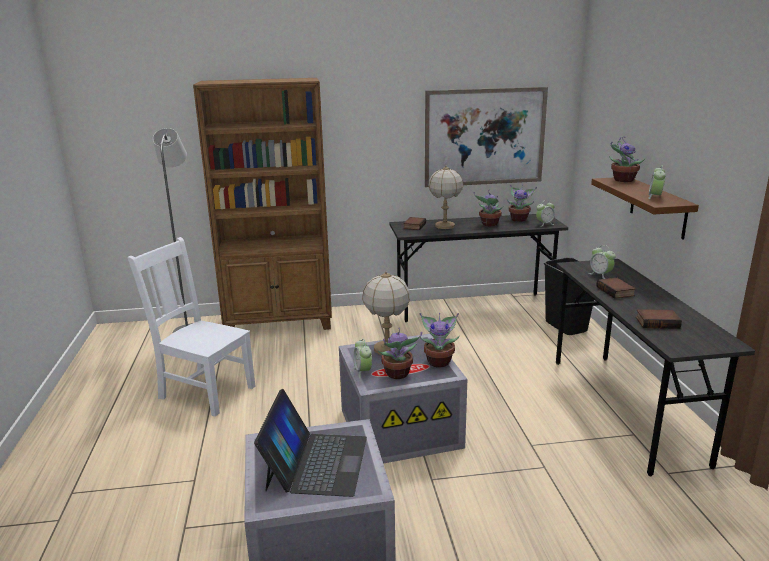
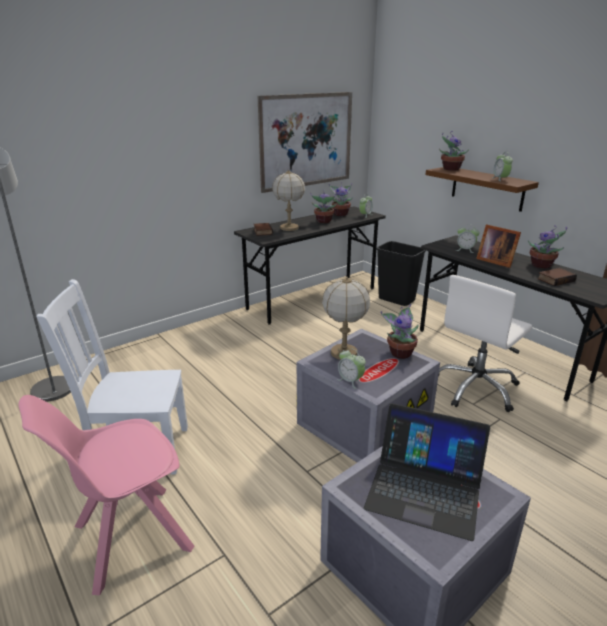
camera: 30 degrees left, 5 degrees up
(147, 446) = (129, 538): none -> pink chair
(280, 323) = (147, 353): brown bookcase -> none
(316, 463) = (425, 489): laptop -> laptop turned 135 degrees clockwise
(397, 374) = (382, 374): potted plant -> potted plant (542, 266)
(553, 432) = (476, 388): none -> white office chair
(616, 291) = (495, 261): book -> picture frame

